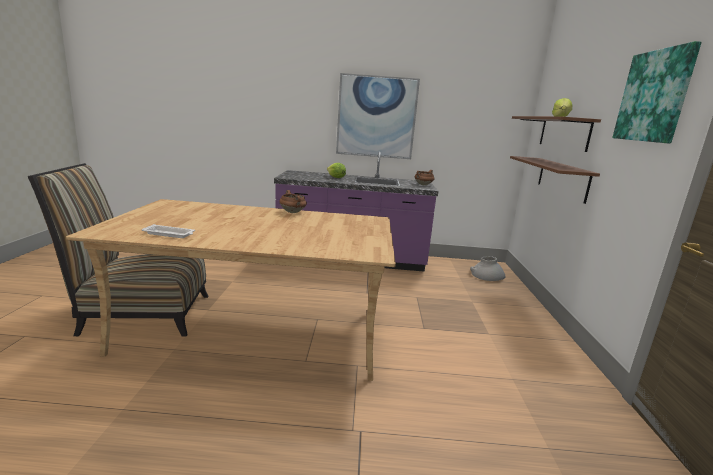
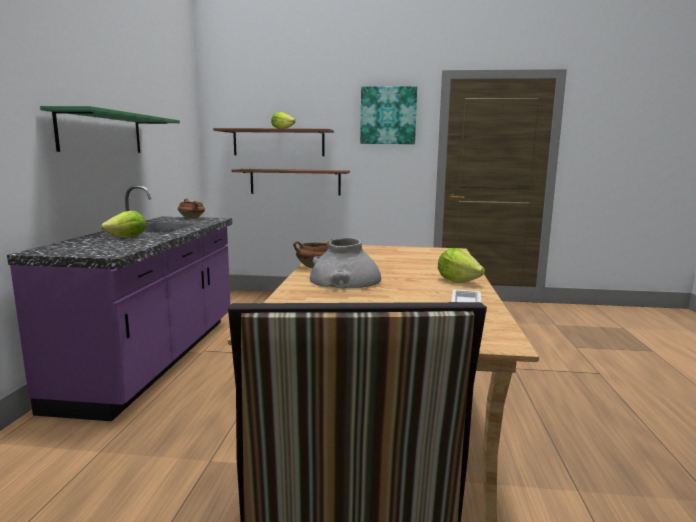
camera: 85 degrees left, 5 degrees down
(236, 240) = (458, 281): none -> lettuce
(376, 117) = (101, 133): picture -> green shelf
(487, 275) = (243, 299): grey vase -> grey vase (345, 280)

